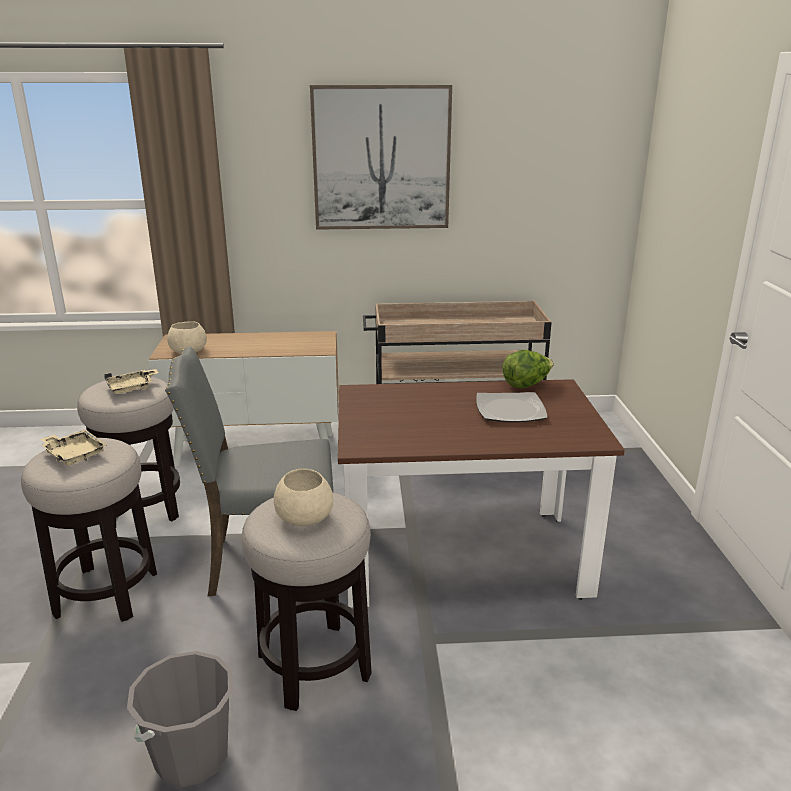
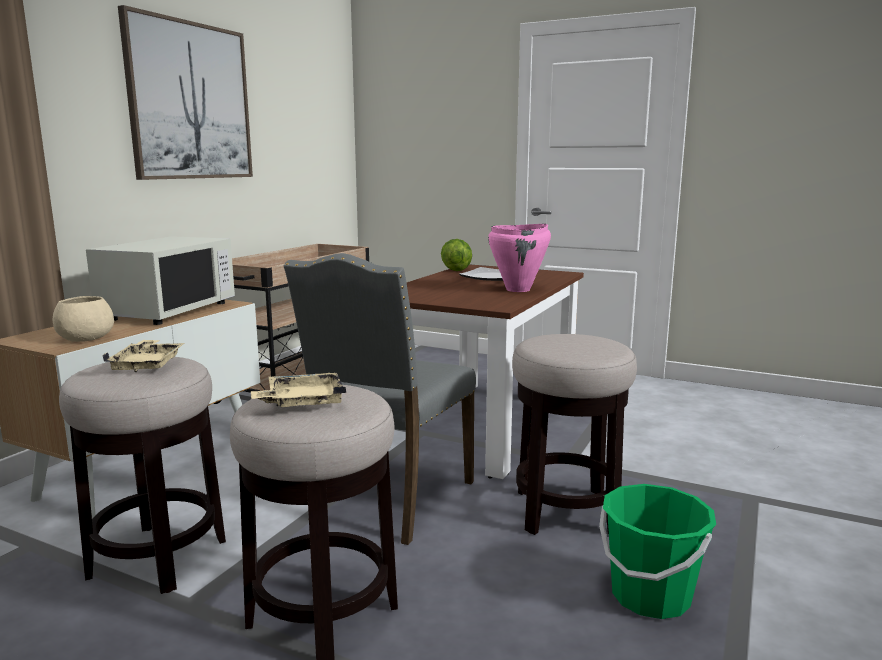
camera: 60 degrees left, 10 degrees down
(191, 756) = (650, 596): grey bucket -> green bucket
(279, 343) = (169, 311): none -> white microwave
(304, 516) = (576, 343): beige bowl -> none
(454, 438) = (518, 290): none -> pink cooking pot

